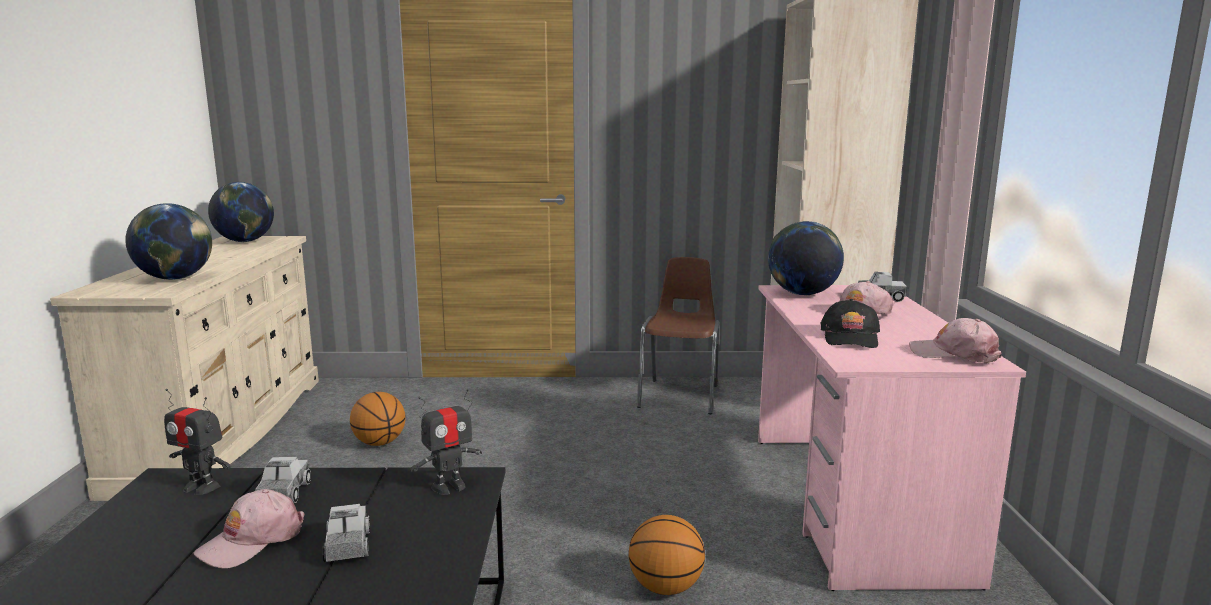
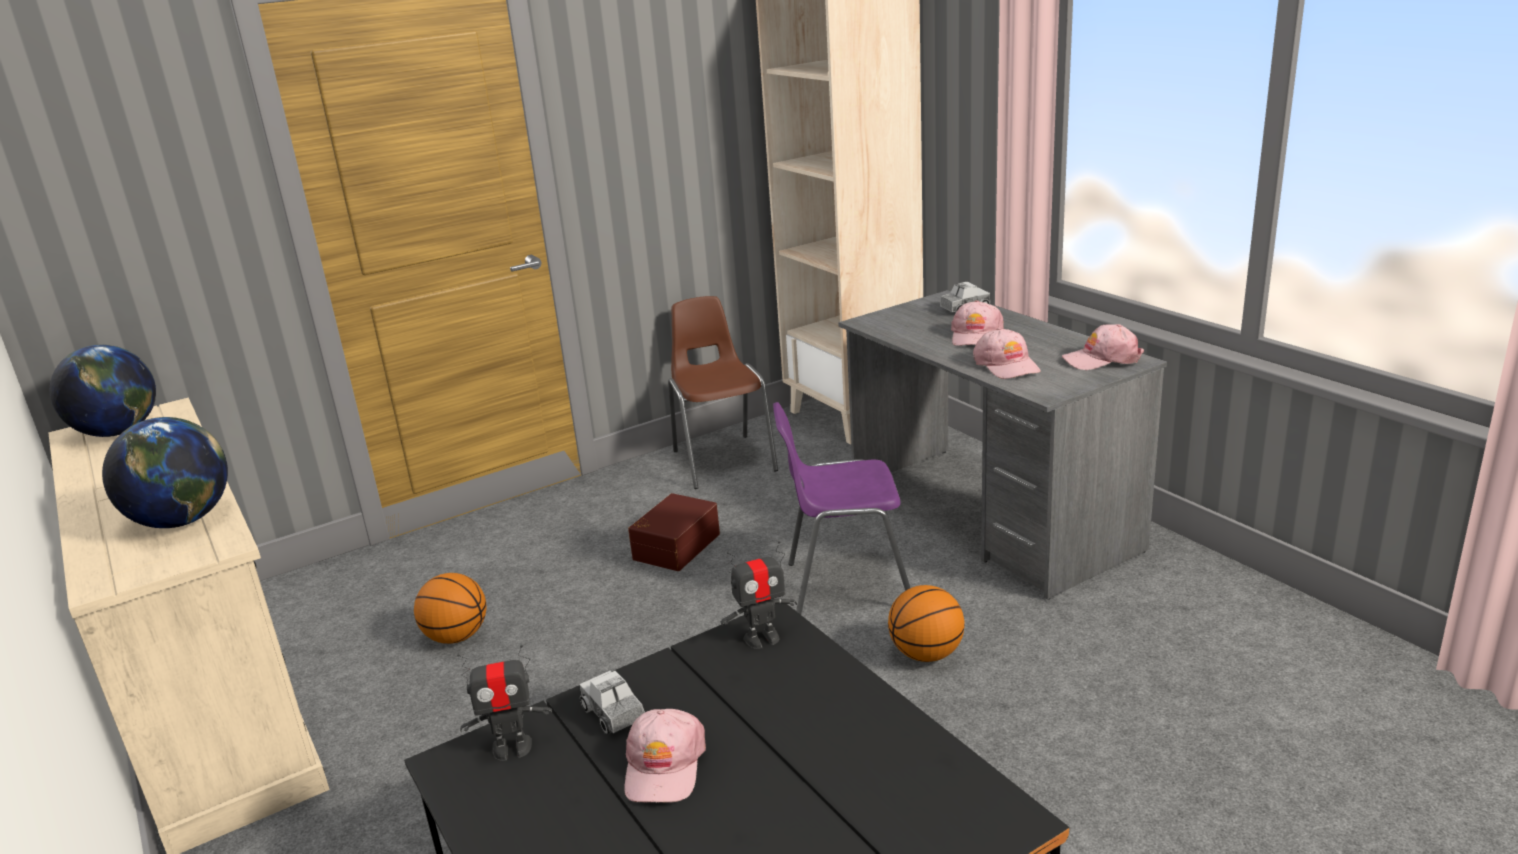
camera: 30 degrees left, 10 degrees up
(348, 546) = (762, 728): toy truck -> none
(449, 487) = (762, 638): toy robot -> toy robot turned 45 degrees clockwise
(577, 438) = (674, 546): none -> brown storage box
(665, 508) = (845, 585): none -> purple chair
(802, 294) = (896, 323): globe -> none
(850, 337) = (1006, 365): black cap -> pink cap
(852, 503) = (990, 516): pink desk -> grey desk

